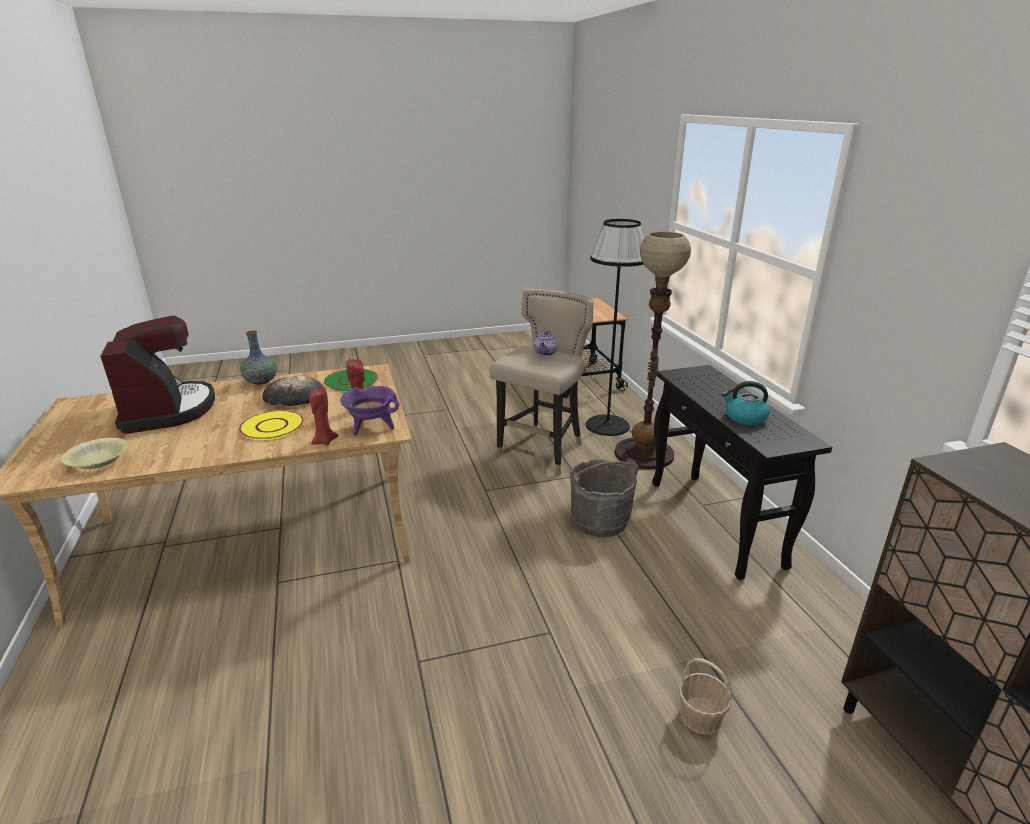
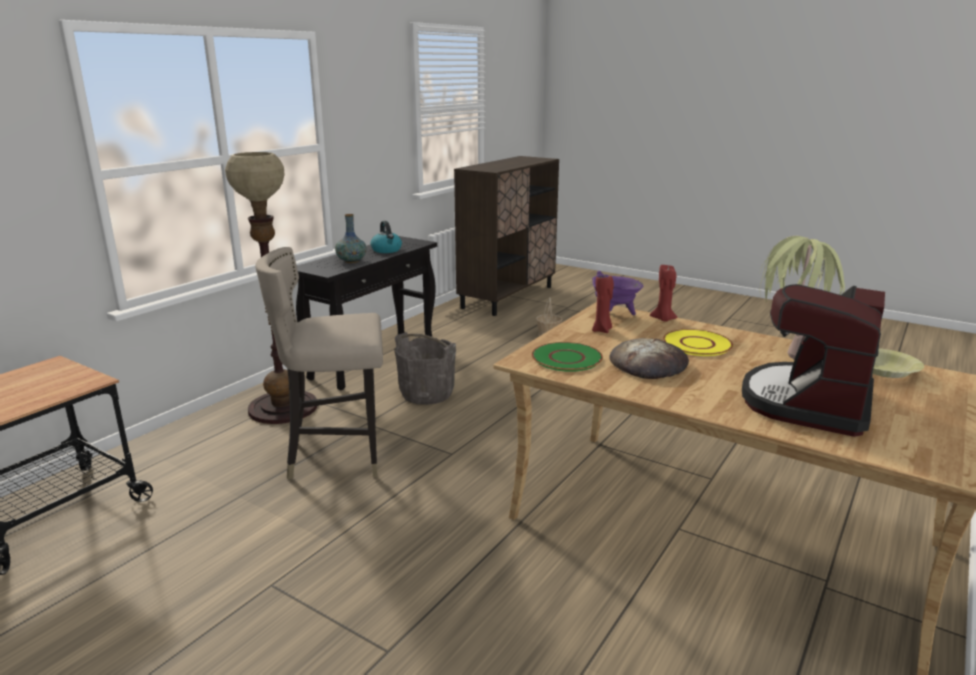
camera: 130 degrees left, 5 degrees down
(188, 452) = (789, 349): none -> potted plant
(261, 382) = (667, 398): vase -> vase (351, 261)
(546, 353) = (320, 326): teapot -> none
(607, 425) = (225, 443): black floor lamp -> none

